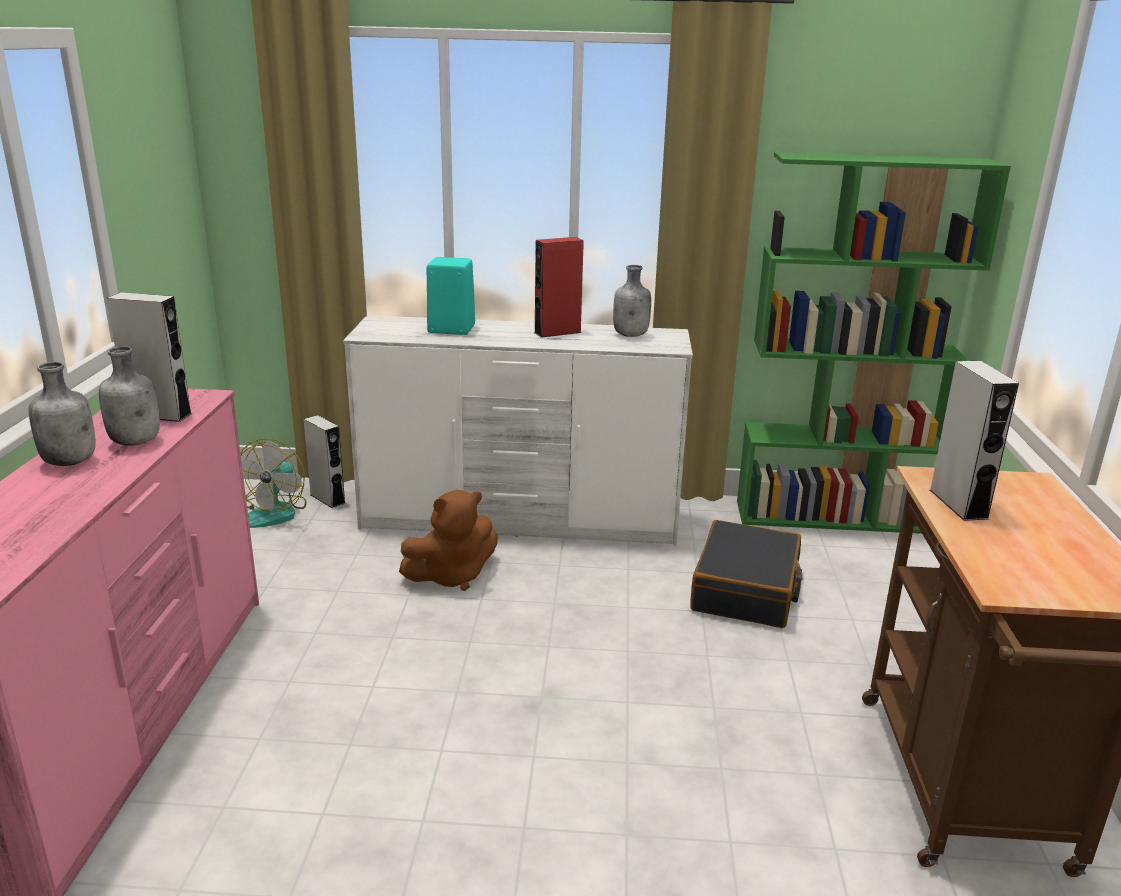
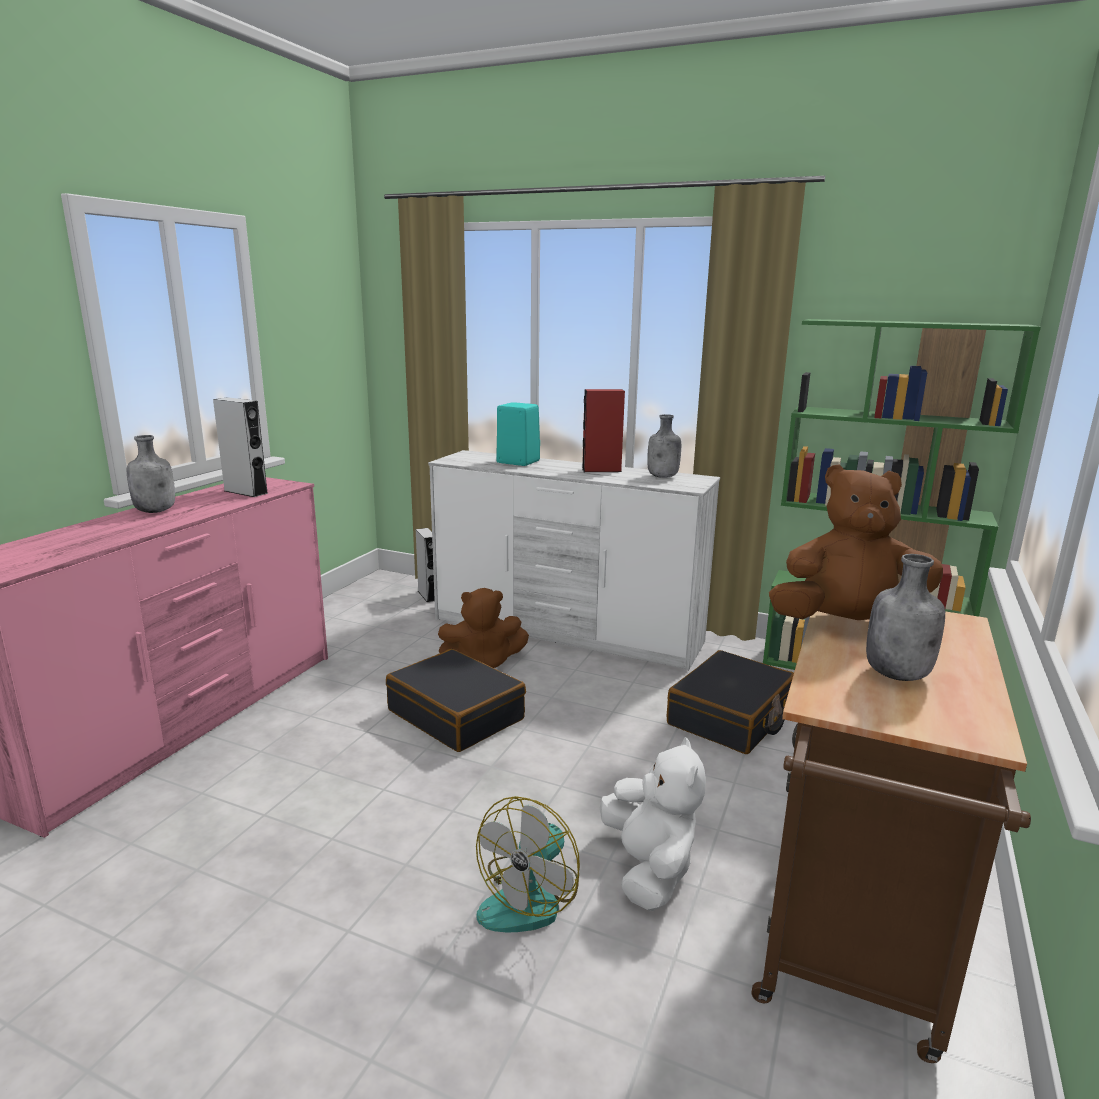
camera: 20 degrees right, 5 degrees down
(137, 441) = (211, 505): grey bottle -> grey bottle (898, 674)
(276, 512) = (385, 599): fan -> fan (531, 898)
(464, 644) = (456, 715): none -> black suitcase
(763, 768) = (649, 869): none -> white plush toy
(958, 504) = (849, 628): grey speaker -> brown plush toy

